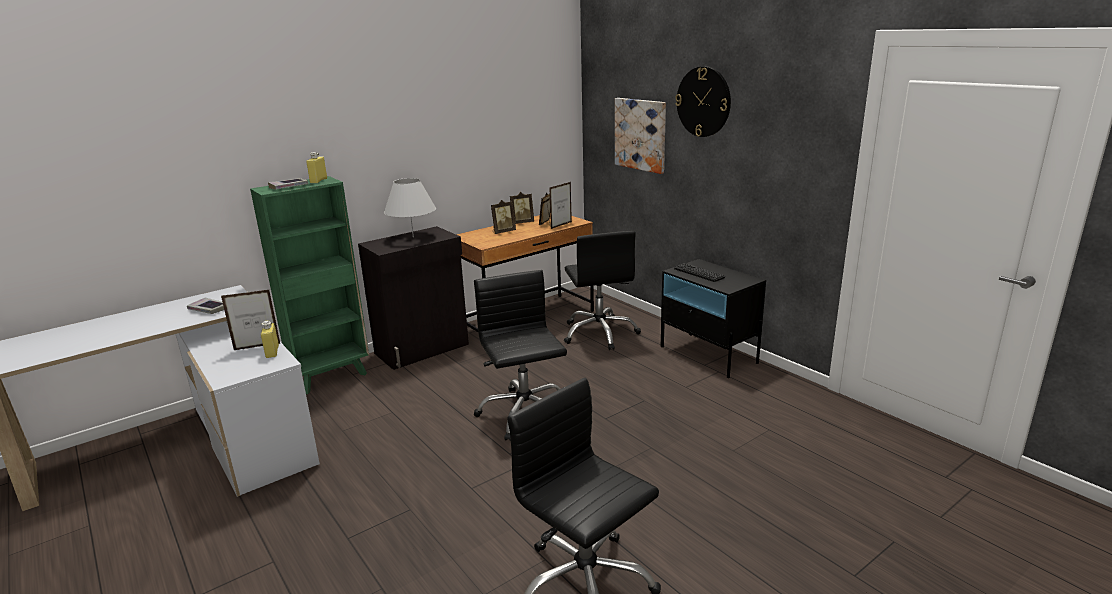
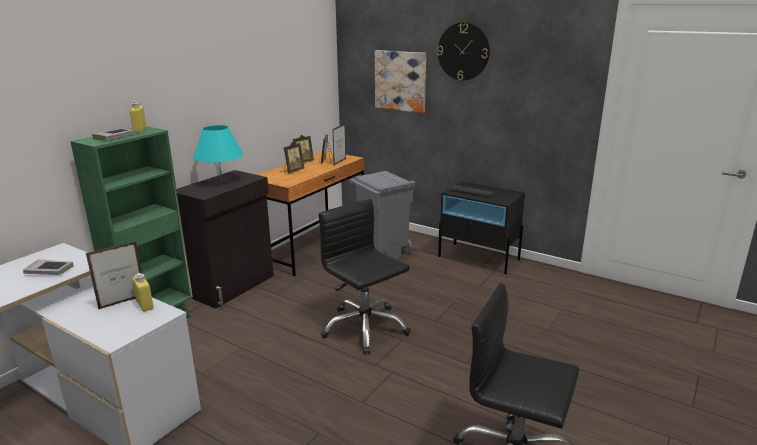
camera: 20 degrees left, 0 degrees up
(413, 237) = (221, 181): white table lamp -> turquoise table lamp
(600, 333) = (382, 252): black office chair -> grey trash can

